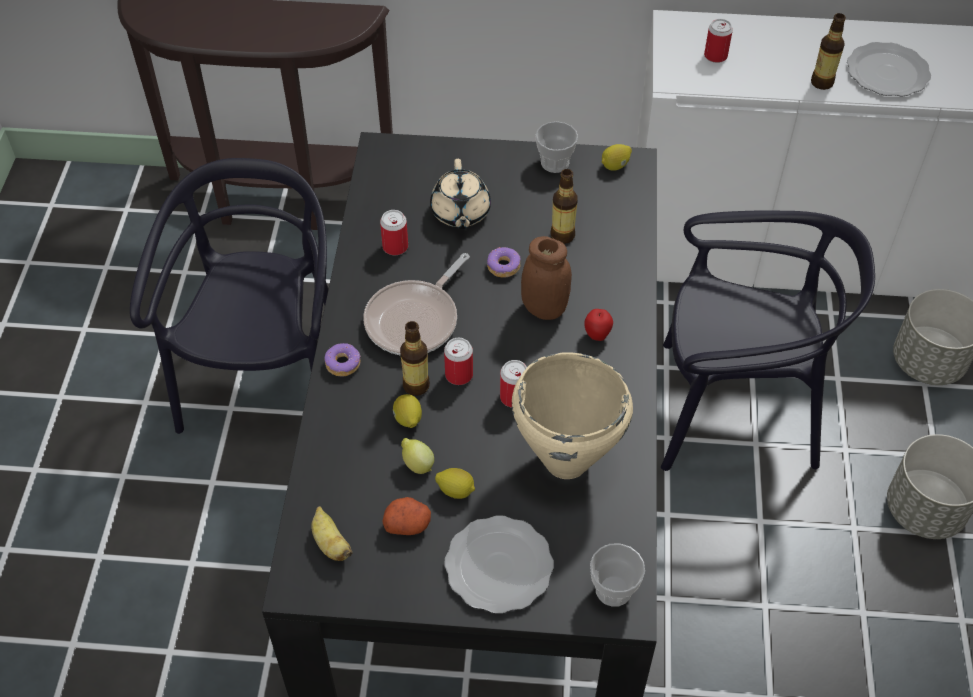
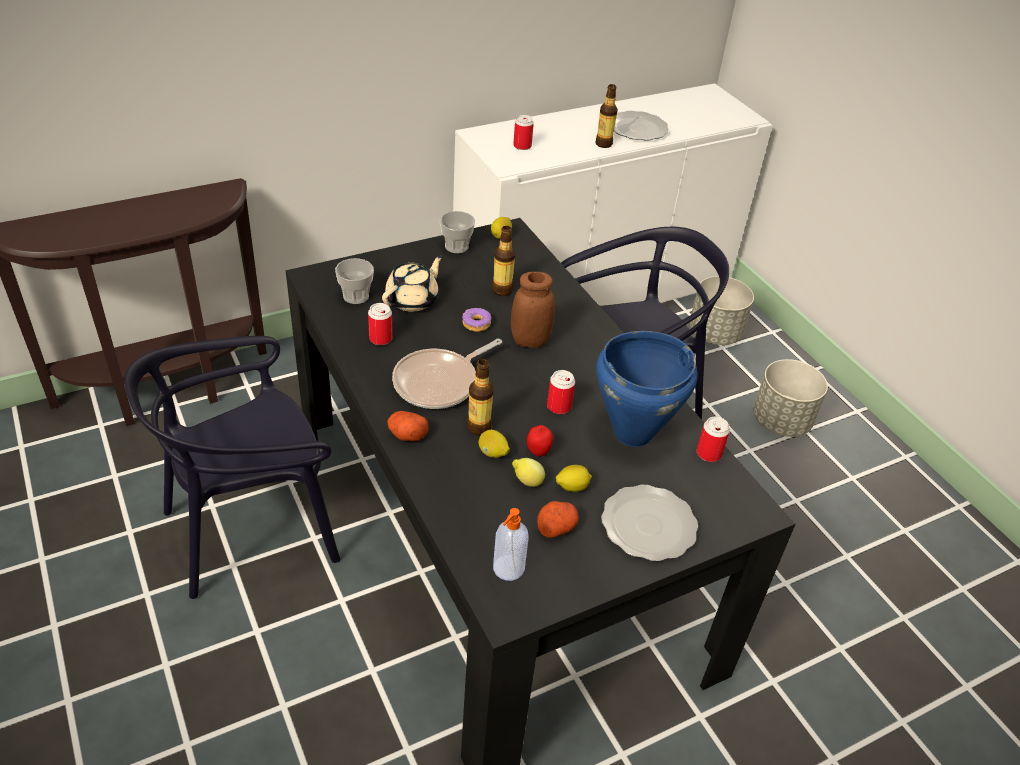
camera: 35 degrees left, 10 degrees down
(267, 380) = (252, 529): black chair -> black chair turned 90 degrees counterclockwise
(330, 543) = (508, 569): banana -> soap dispenser
(343, 363) = (407, 434): donut -> potato
(415, 320) = (440, 382): frying pan -> frying pan turned 45 degrees clockwise
(459, 375) = (505, 407): can -> can (708, 453)
(460, 213) = (413, 299): beige teapot -> beige teapot turned 105 degrees counterclockwise
(565, 460) = (631, 433): beige cooking pot -> blue cooking pot
(597, 335) = (582, 344): apple -> apple (538, 451)
(613, 590) = (739, 504): cup -> cup (356, 296)

